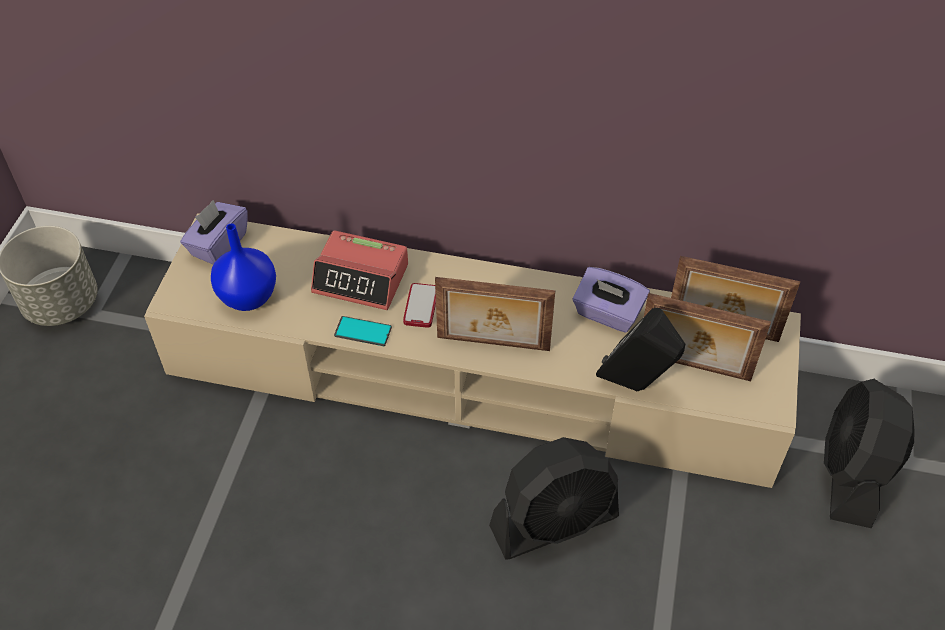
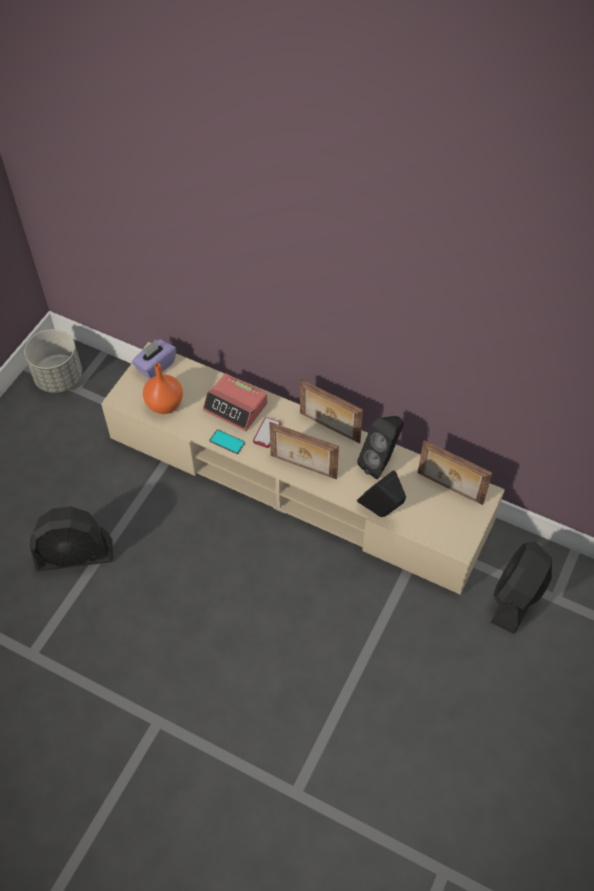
camera: 15 degrees right, 5 degrees up
(249, 296) = (165, 404): blue vase -> orange vase
(554, 522) = (318, 584): black fan -> black fan (75, 555)
(607, 314) = (380, 463): purple tissue box -> black speaker
(692, 368) = (421, 509): picture frame -> picture frame (329, 428)

